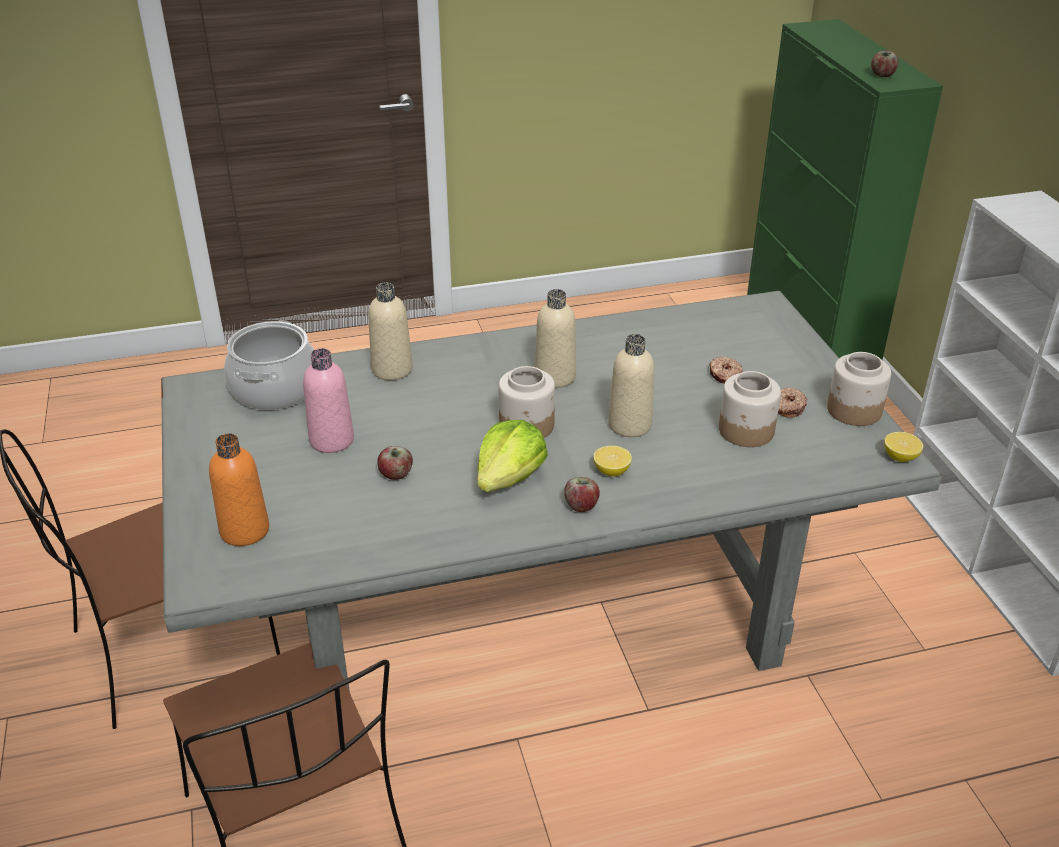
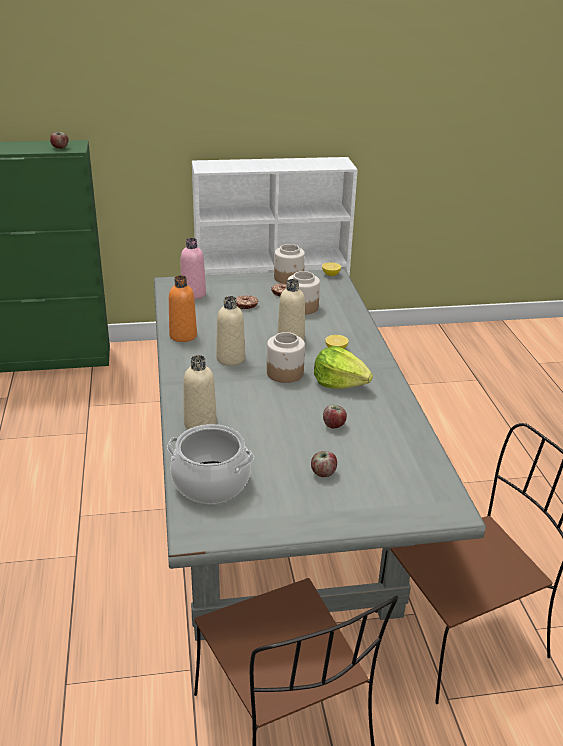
camera: 85 degrees left, 5 degrees down
(244, 530) = (394, 491): orange bottle -> orange bottle (183, 336)
(331, 440) = (289, 452): pink bottle -> pink bottle (193, 294)
(581, 506) = (368, 362): apple -> apple (323, 473)

